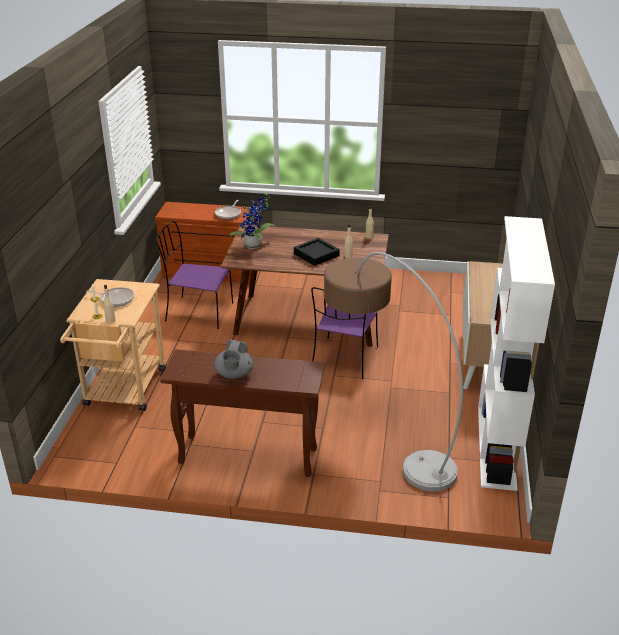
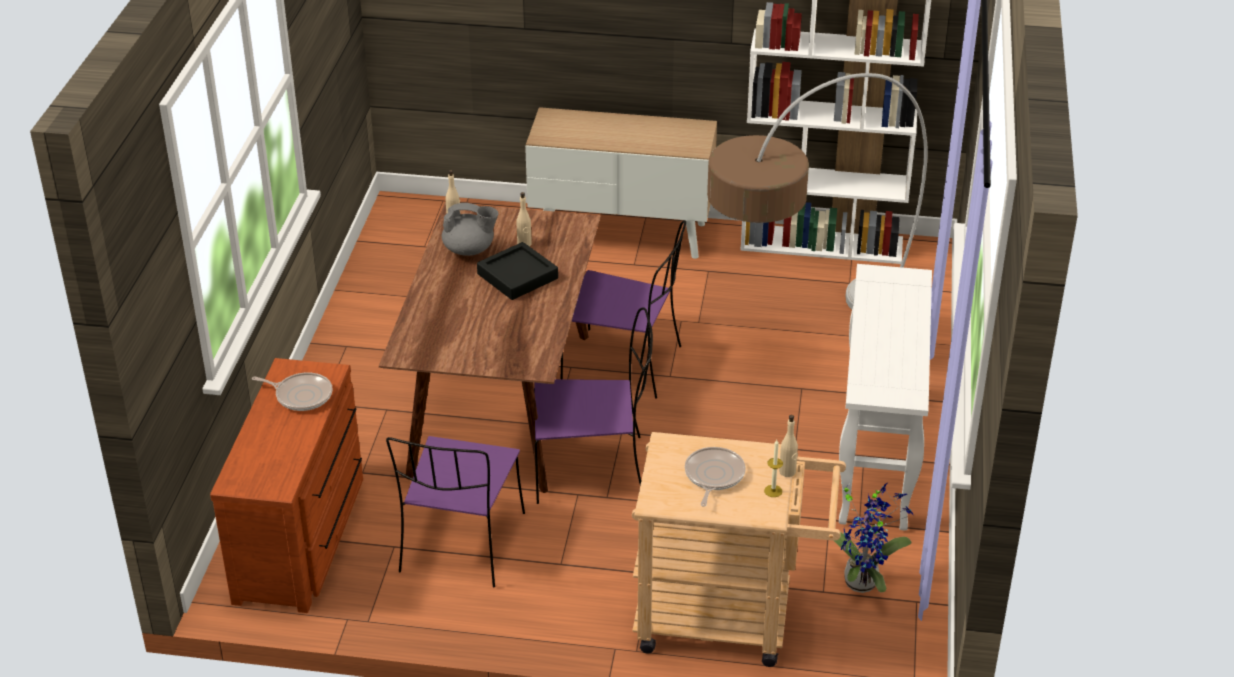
camera: 90 degrees left, 5 degrees up
(234, 375) = (903, 341): grey teapot -> grey teapot (470, 250)
(247, 456) = (877, 461): brown console table -> white console table
(250, 349) = (593, 469): none -> purple chair
(254, 246) = (479, 345): potted plant -> potted plant (863, 580)

